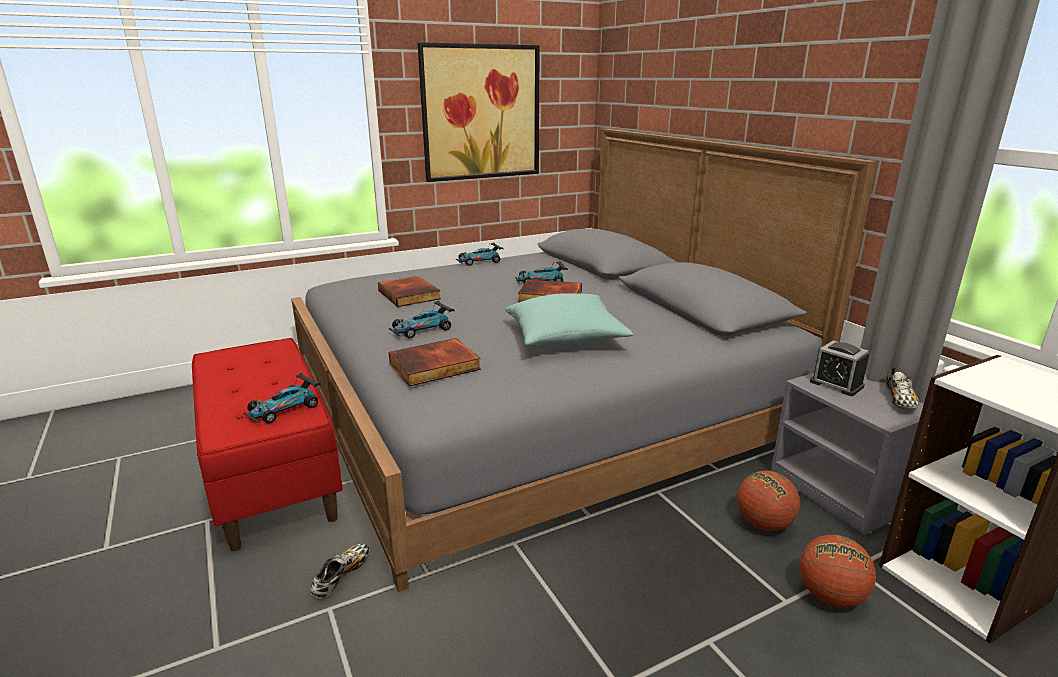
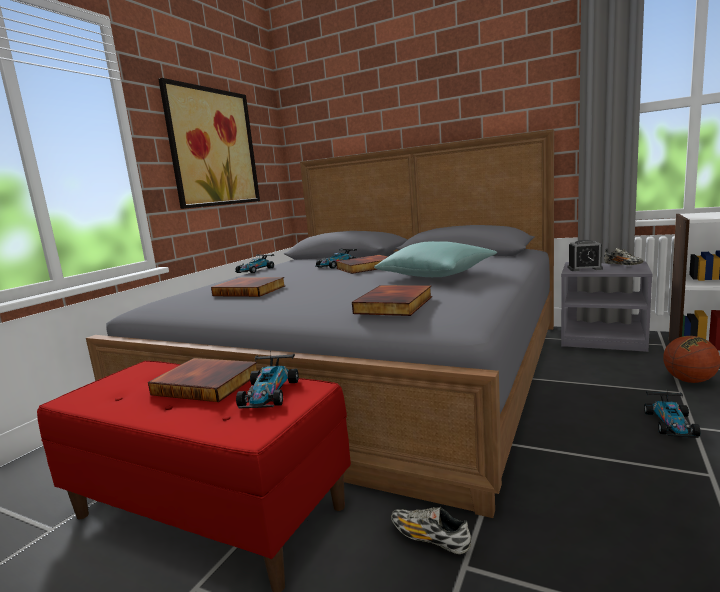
camera: 35 degrees left, 10 degrees down
(277, 380) = (208, 383): none -> book
(342, 577) = (429, 539): shoe -> shoe turned 45 degrees counterclockwise
(422, 329) = (321, 297): toy car -> toy car (671, 423)
(763, 524) = (603, 367): basketball -> none

